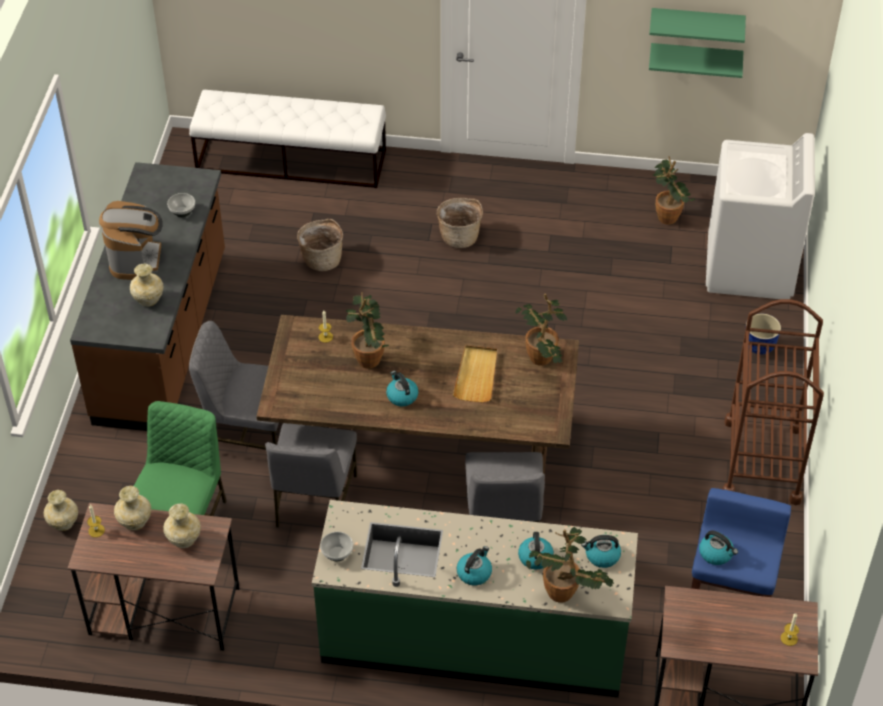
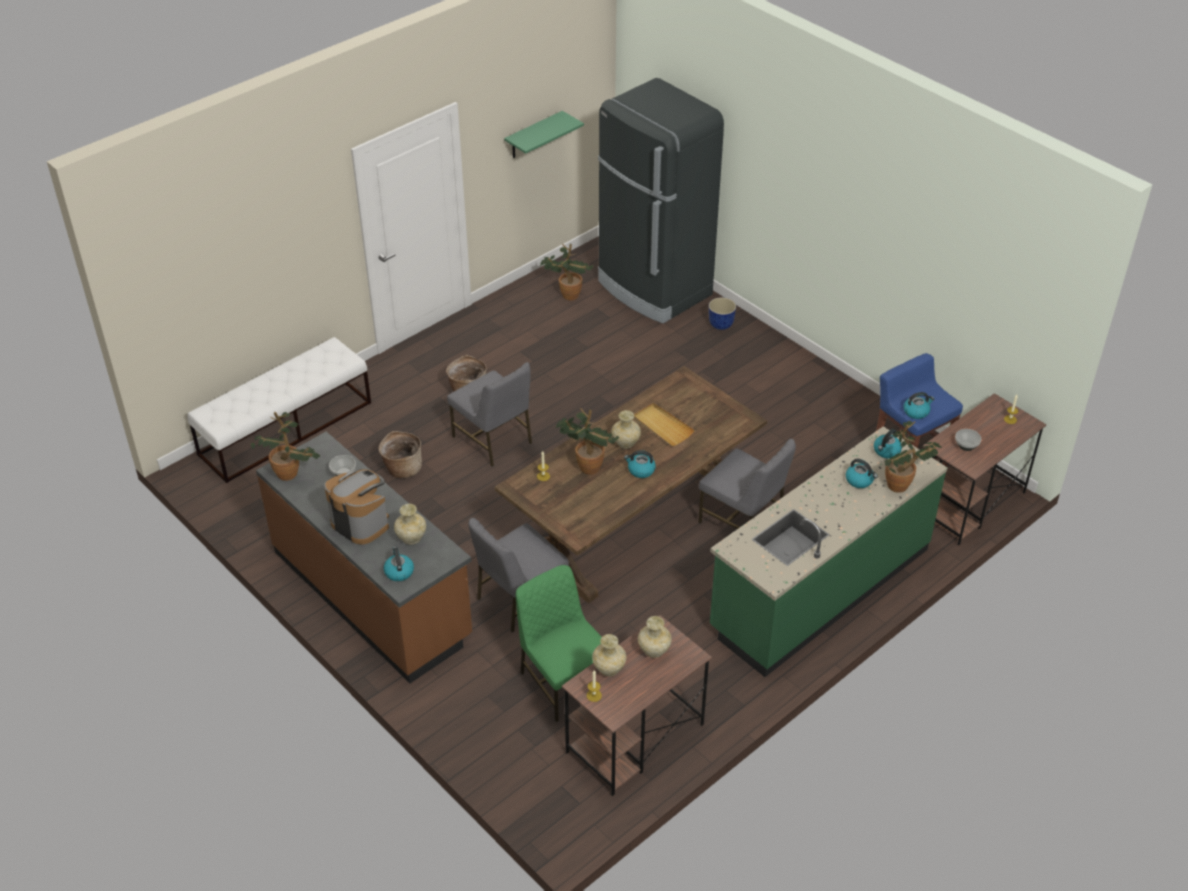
camera: 50 degrees left, 5 degrees down
(64, 523) = (488, 753): beige vase -> beige vase (625, 443)
(314, 502) = (621, 600): grey chair -> grey chair (493, 440)
(337, 554) = (763, 570): bowl -> bowl (966, 446)
(474, 573) = (844, 514): kettle -> kettle (399, 572)
(541, 362) = (683, 392): potted plant -> potted plant (291, 476)
(695, 59) = (536, 165): green shelf -> none
(749, 267) = (654, 289): white washing machine -> black fridge
(762, 461) = (810, 379): brown cart -> none

